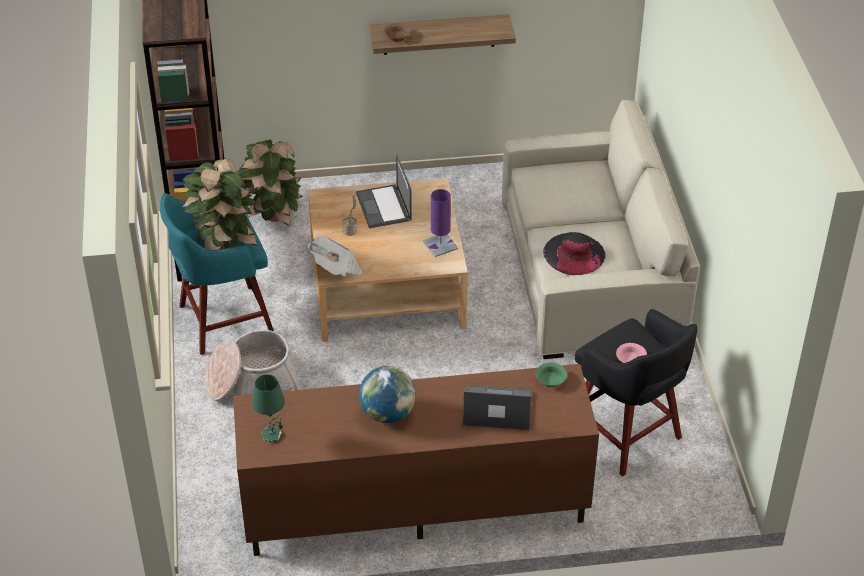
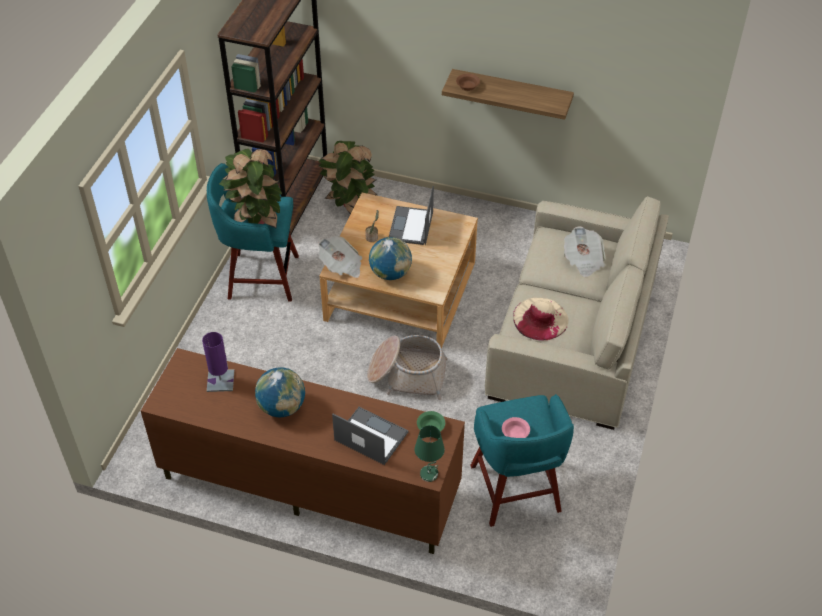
camera: 25 degrees right, 5 degrees up
(251, 381) = (251, 334): basket -> basket (407, 375)
(272, 435) = (184, 391): green table lamp -> green table lamp (429, 474)
(393, 259) = (390, 273): none -> globe
(440, 245) = (435, 274): purple table lamp -> purple table lamp (220, 381)
(574, 253) = (540, 318): black hat -> beige hat
(580, 186) = (583, 260): none -> newspaper
(626, 435) = (515, 491): black stool -> turquoise stool

